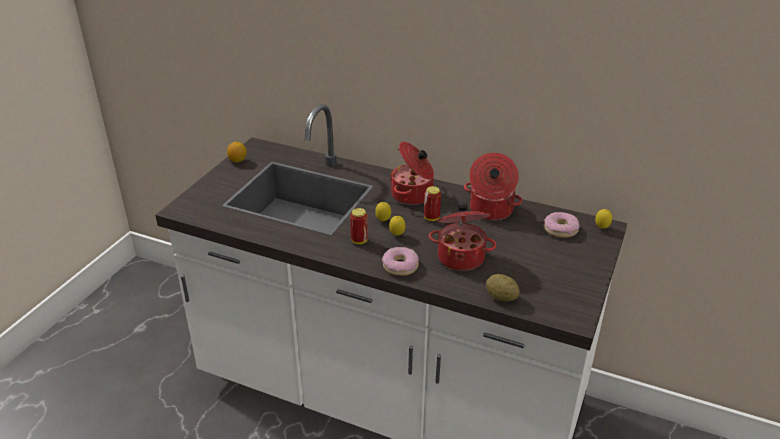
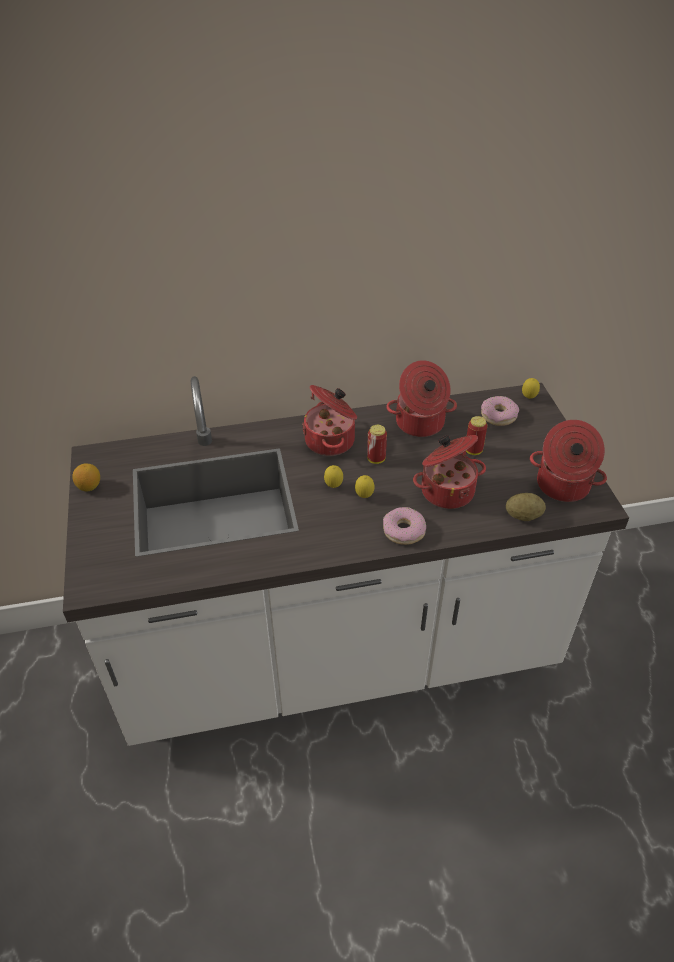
camera: 35 degrees left, 10 degrees up
(359, 241) = (334, 522): can -> can (473, 450)
(558, 293) = (562, 486): none -> cooking pot

